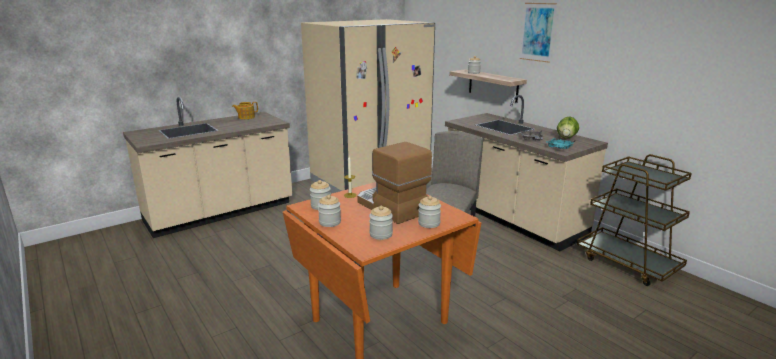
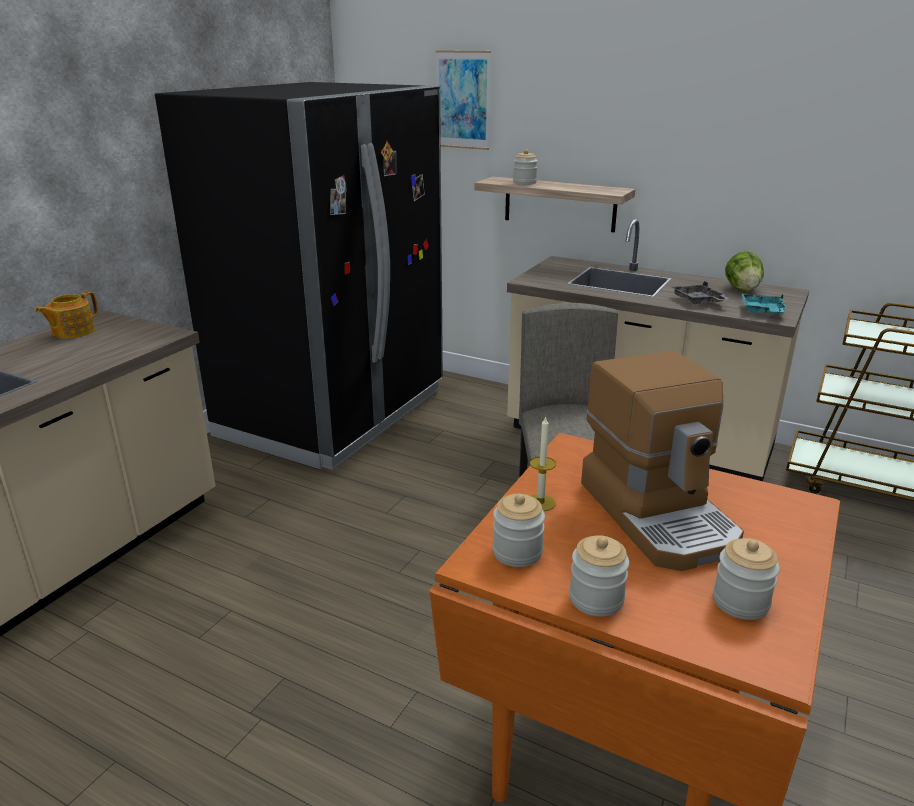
camera: 25 degrees left, 5 degrees up
(370, 180) = (334, 413): beige fridge -> black fridge
(391, 207) = (659, 514): coffee machine -> coffee machine turned 135 degrees counterclockwise
(429, 223) = (782, 539): jar -> none
(537, 32) = (657, 99): picture -> picture (463, 100)

